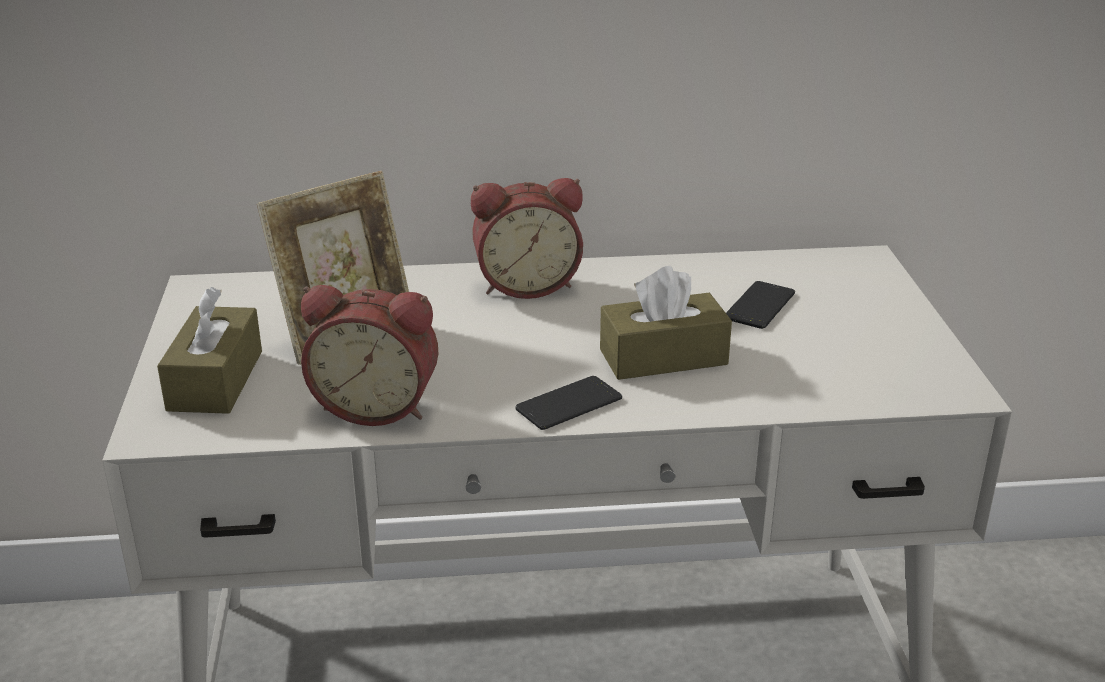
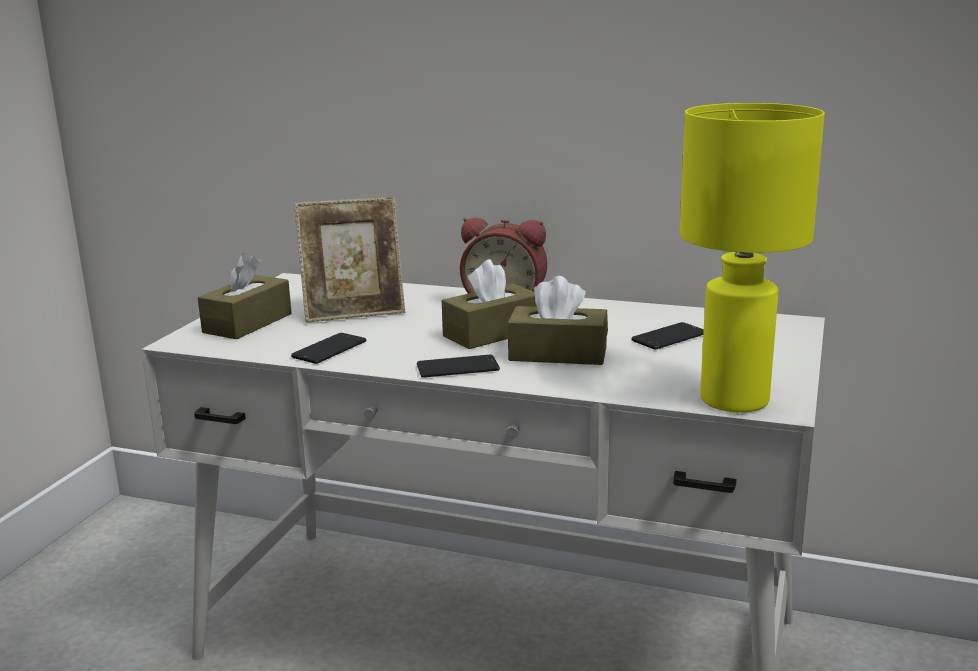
camera: 25 degrees right, 10 degrees down
(377, 406) = (329, 349): alarm clock -> phone
(556, 338) = (492, 333): none -> brown tissue box
(905, 389) = (732, 399): none -> yellow table lamp

